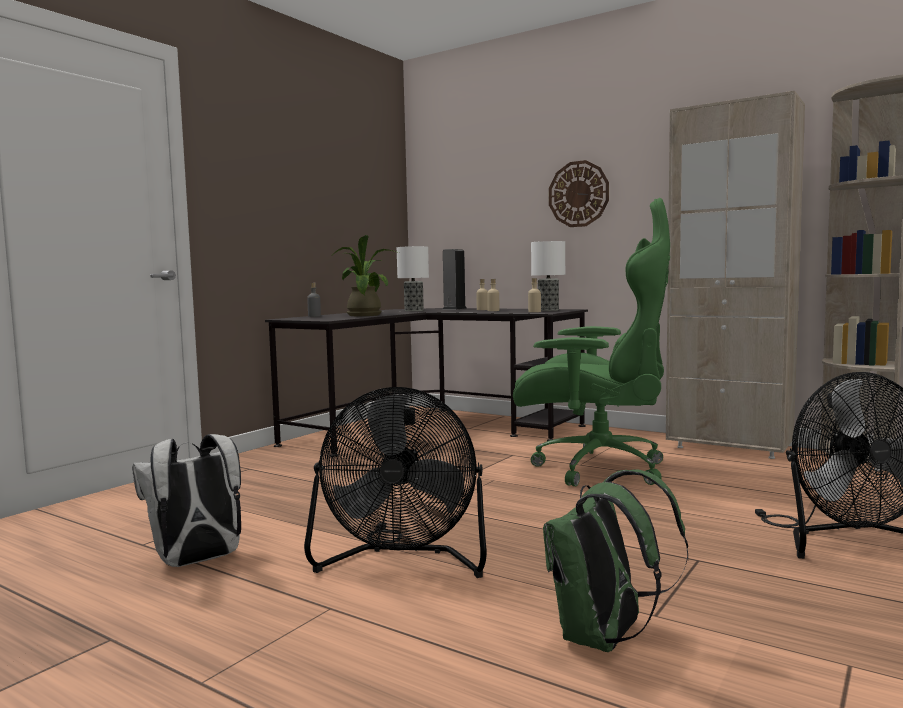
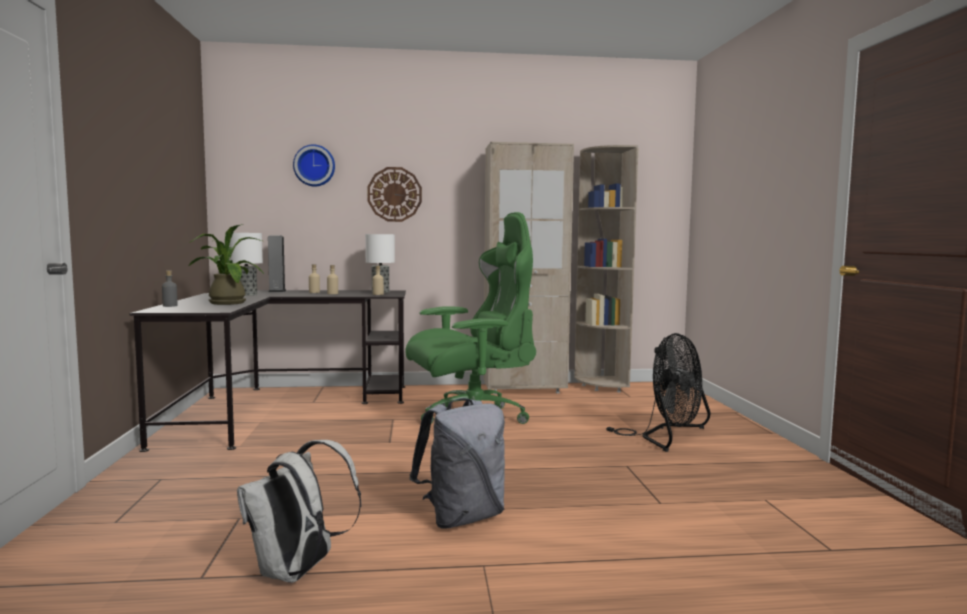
camera: 40 degrees left, 0 degrees up
(397, 560) = (462, 518): black fan -> grey backpack
(497, 171) = (314, 166): none -> wall clock
(605, 639) = (662, 524): green backpack -> none

